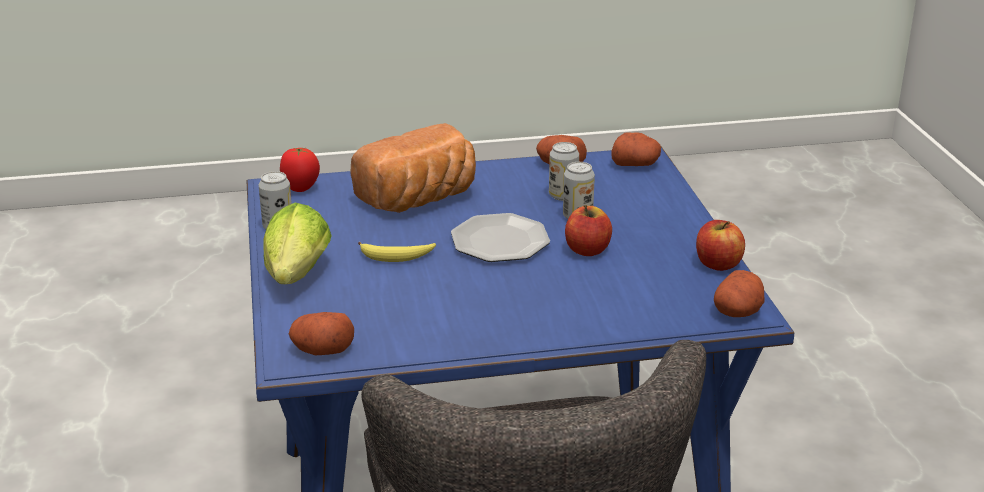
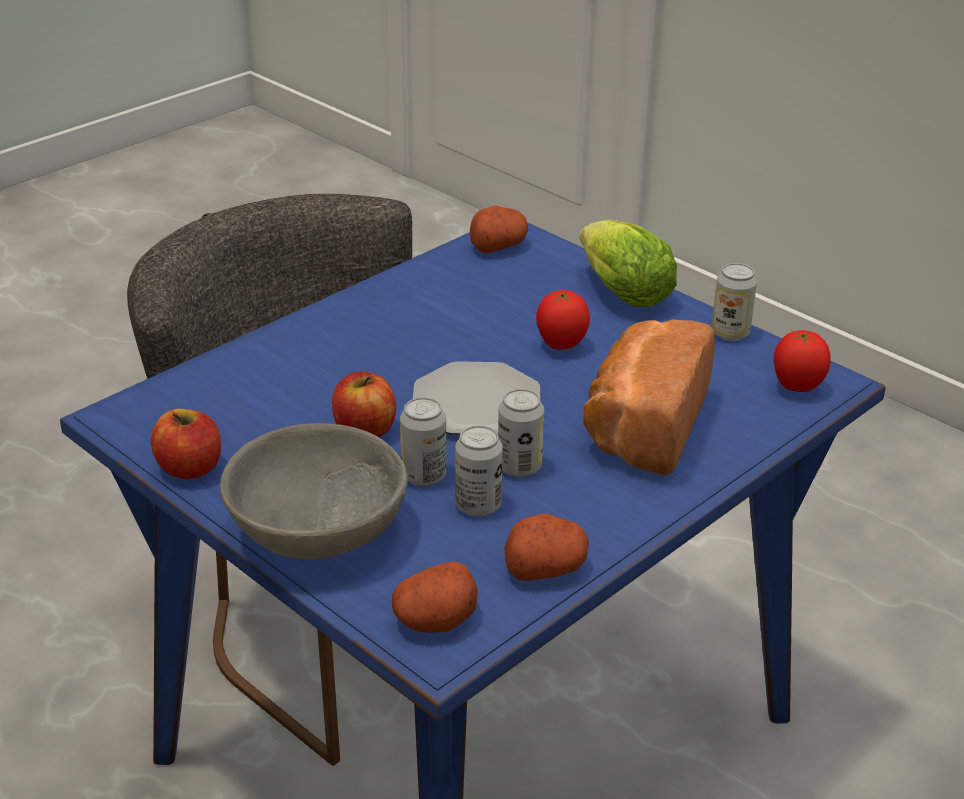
camera: 145 degrees right, 5 degrees up
(396, 256) = (560, 346): banana -> tomato
(518, 204) = (519, 467): none -> can
(662, 210) = (320, 532): none -> grey bowl
(738, 312) = (133, 411): potato -> none

